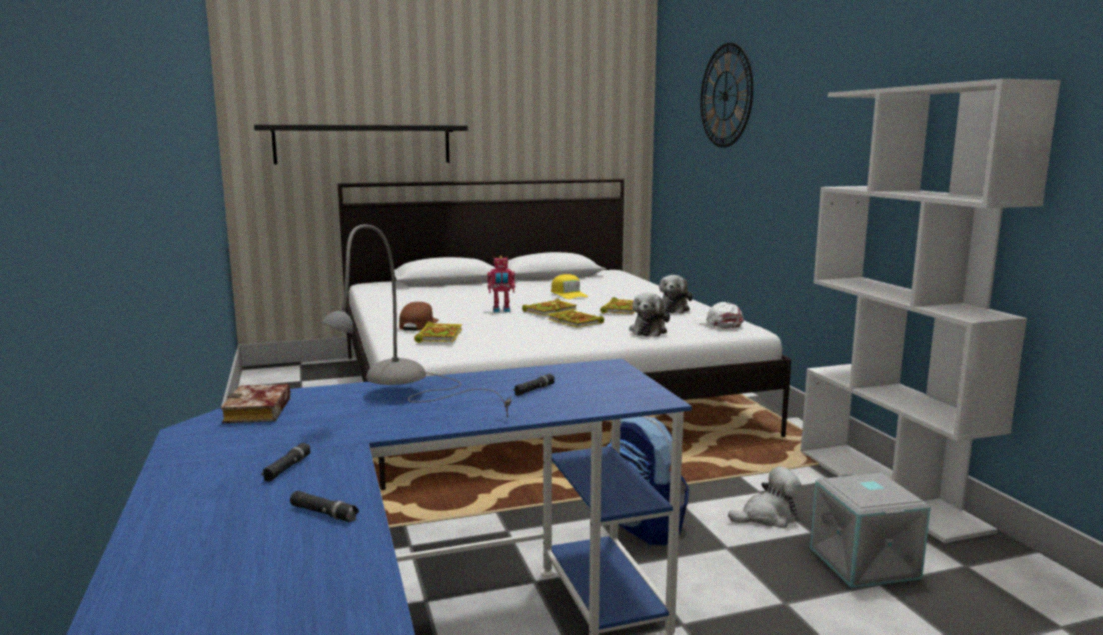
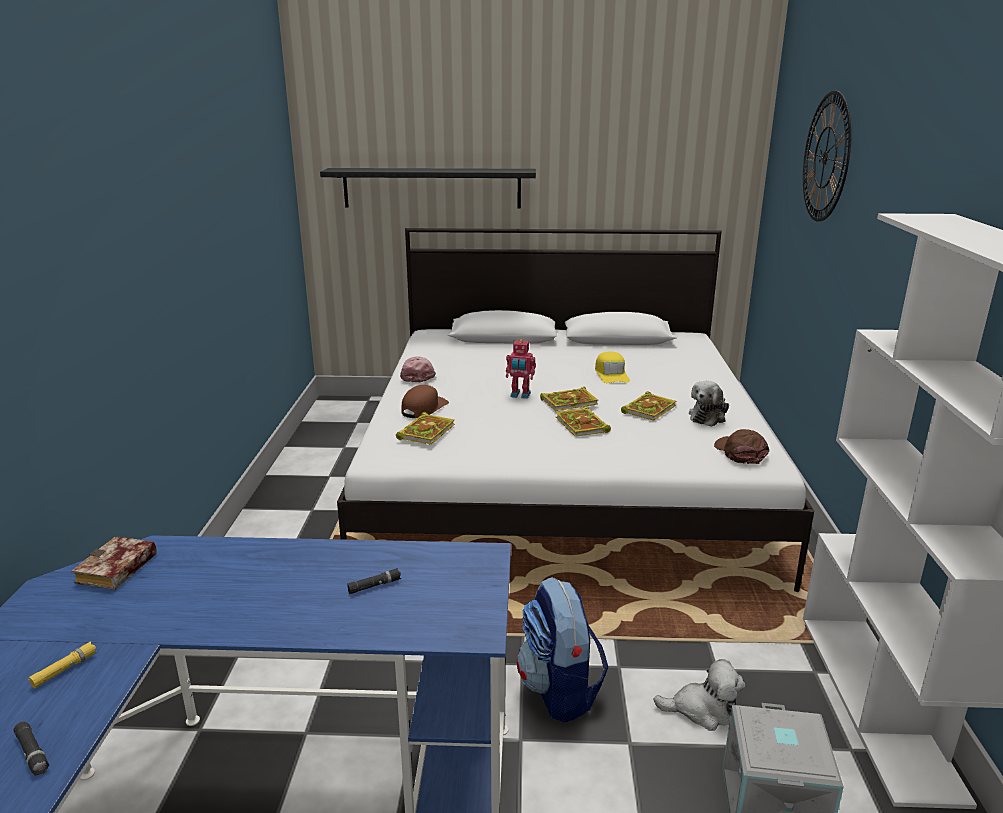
camera: 20 degrees right, 10 degrees up
(287, 468) = (64, 669): black flashlight -> yellow flashlight
(388, 308) = (417, 375): none -> pink cap
(404, 404) = (240, 585): grey table lamp -> none
(649, 331) = (650, 453): plush toy -> none
(718, 324) = (740, 452): white cap -> brown cap

